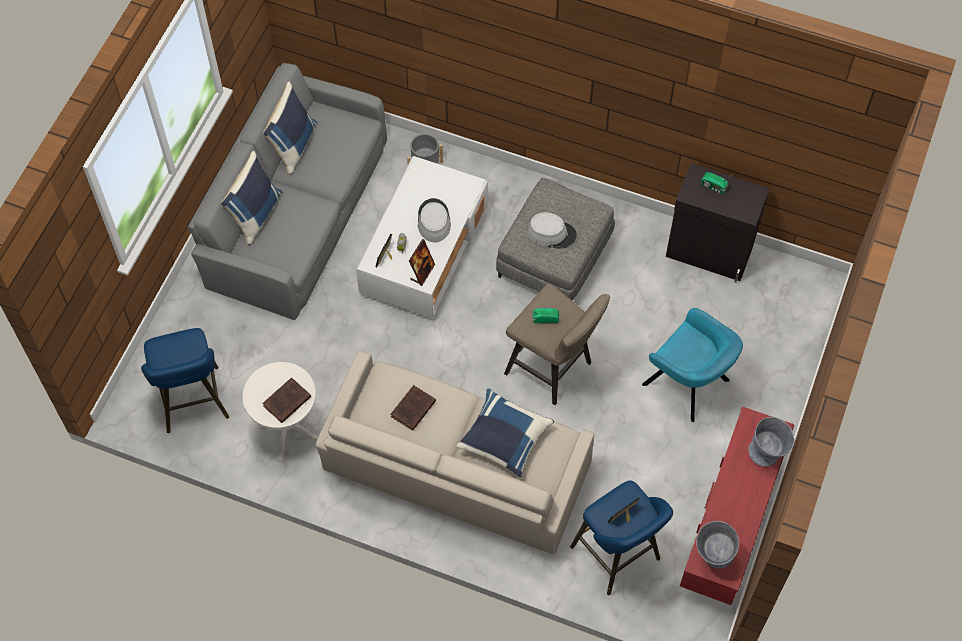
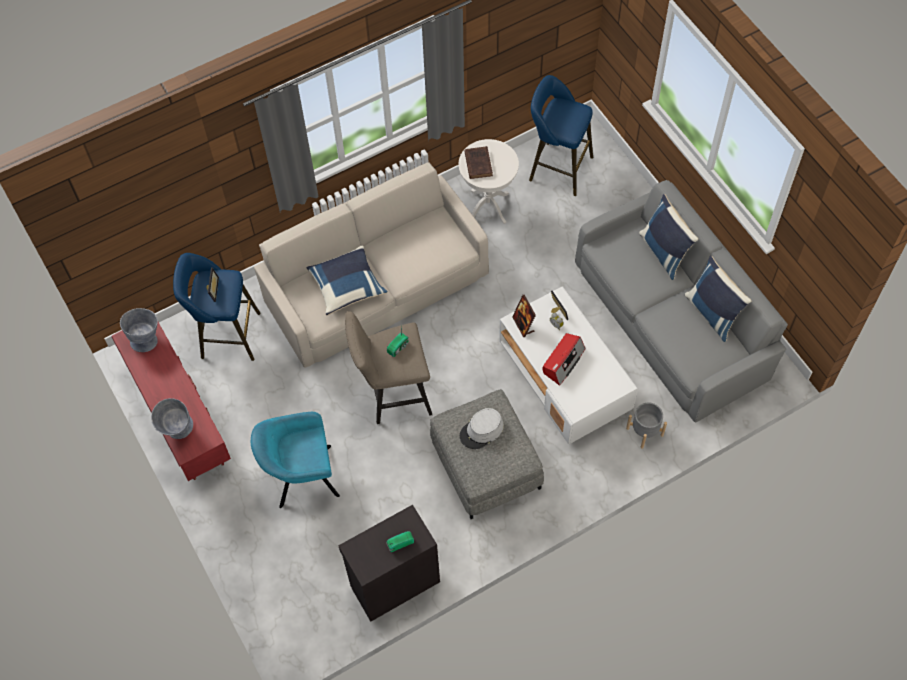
camera: 130 degrees right, 0 degrees up
(412, 410) = (418, 248): brown book -> none
(433, 221) = (563, 361): grey hat -> radio

